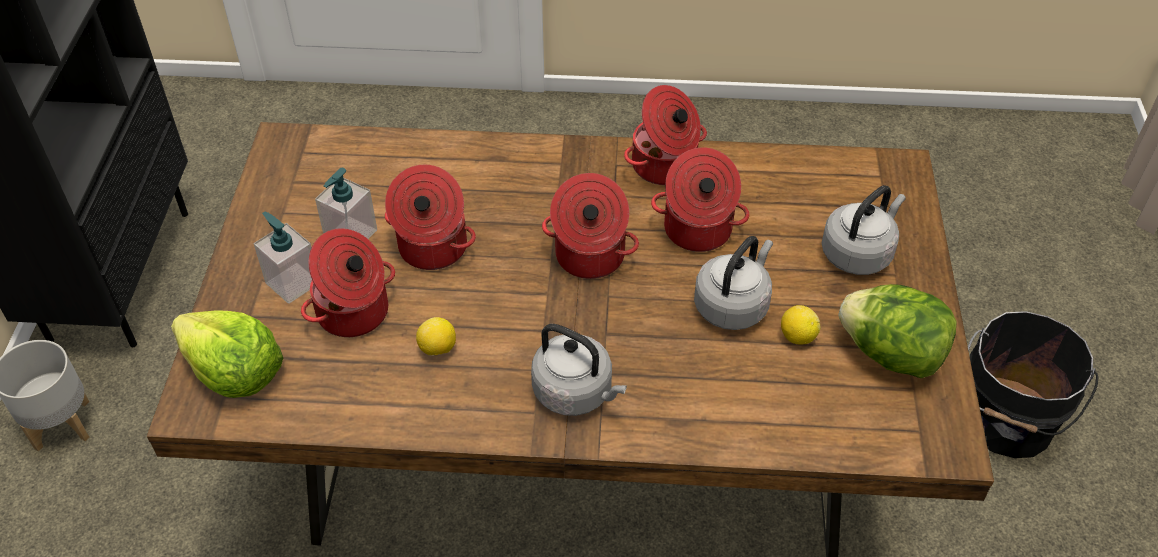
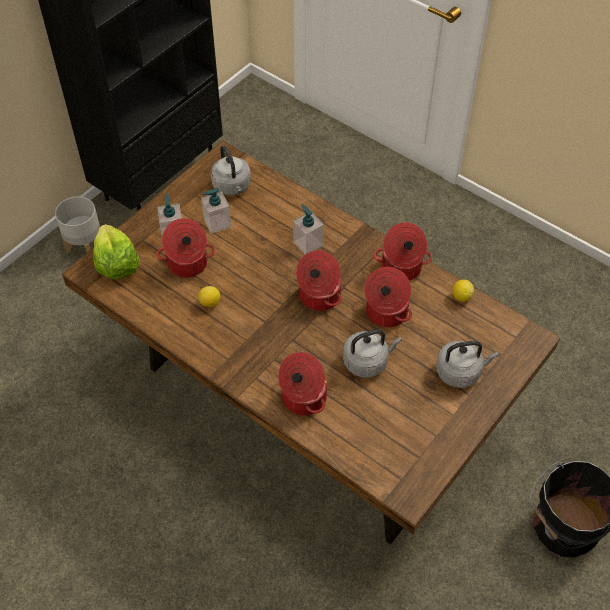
camera: 35 degrees right, 5 degrees up
(431, 248) = (248, 251): cooking pot -> cooking pot (303, 398)
(510, 197) = (308, 243): none -> soap dispenser
(576, 393) = (253, 361): grey kettle -> grey kettle (232, 187)
(797, 336) = (385, 396): lemon -> lemon (461, 296)
(891, 354) = (425, 433): lettuce -> none

